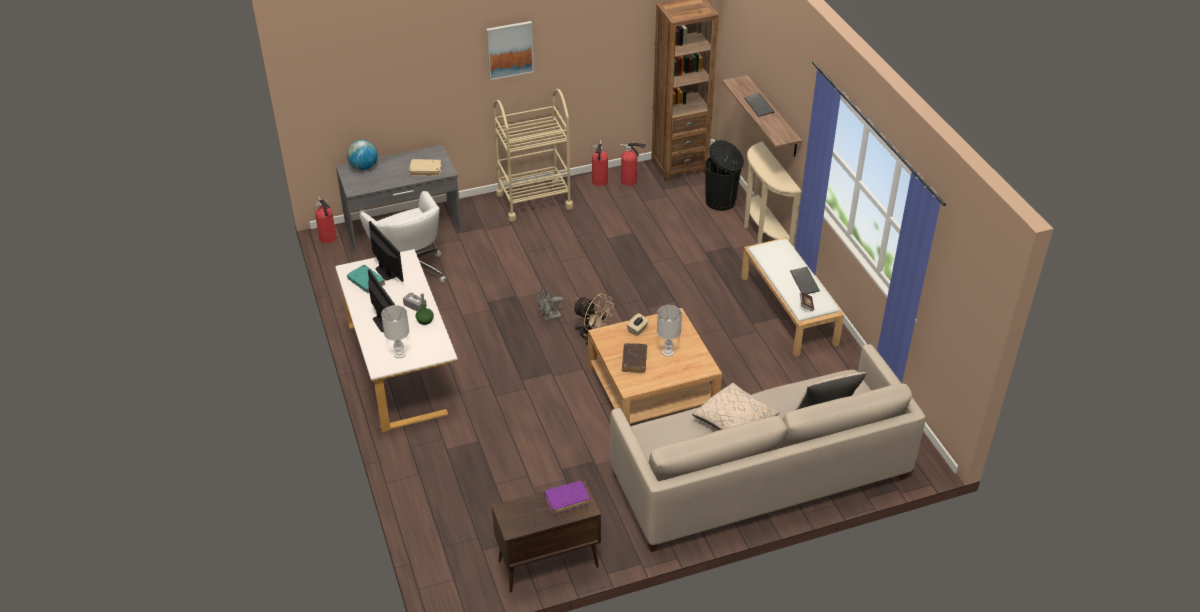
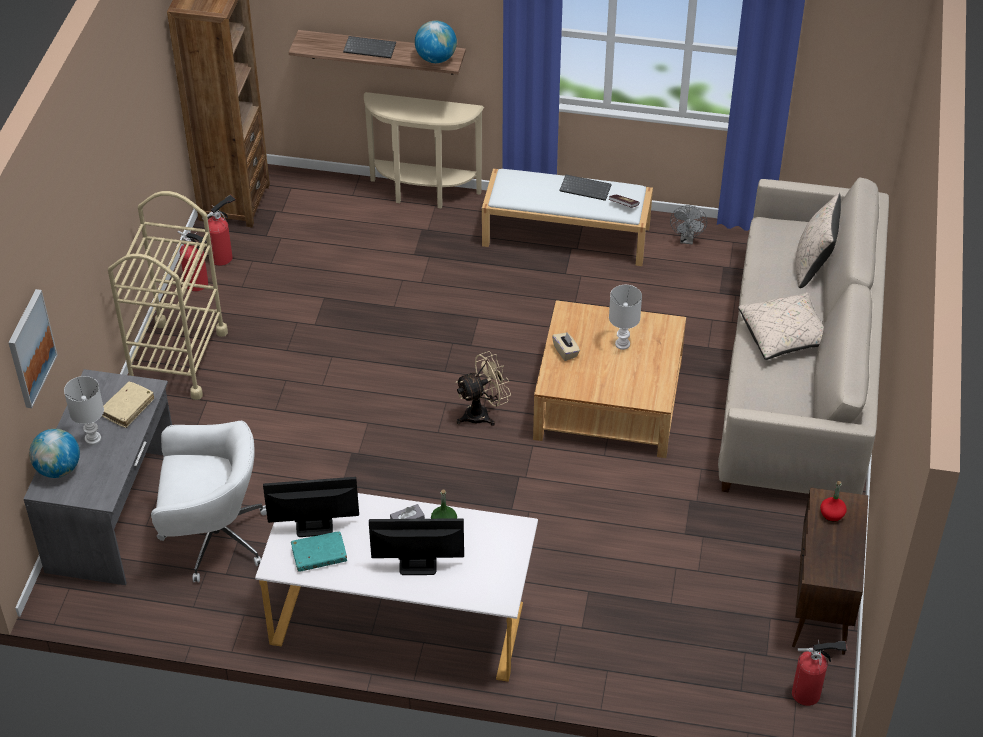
camera: 60 degrees left, 5 degrees up
(328, 239) = (63, 603): fire extinguisher -> fire extinguisher (809, 694)
(399, 353) = (490, 571): white table lamp -> white table lamp (92, 438)
(509, 49) = (96, 182): picture -> picture (30, 348)
(549, 317) = (418, 438): grey fan -> grey fan (687, 239)
(567, 500) = (832, 514): purple book -> red bottle
(634, 361) = (616, 377): brown book -> none
(721, 202) = (335, 199): black trash can -> none
(777, 133) = (436, 59): none -> globe

